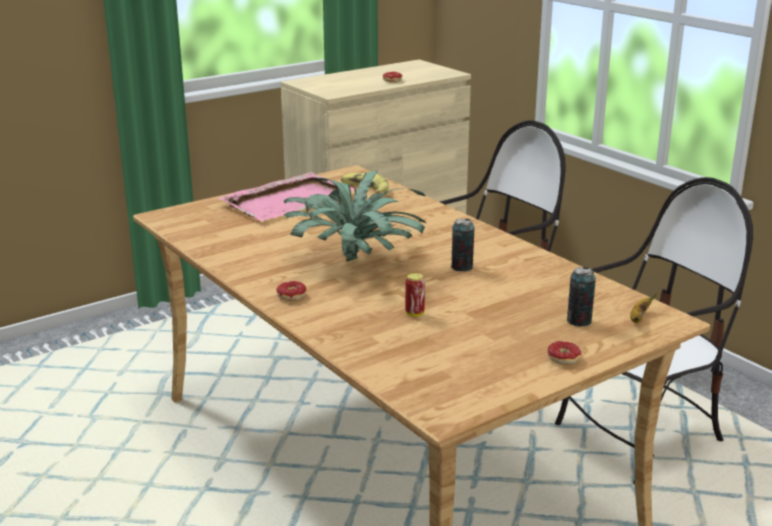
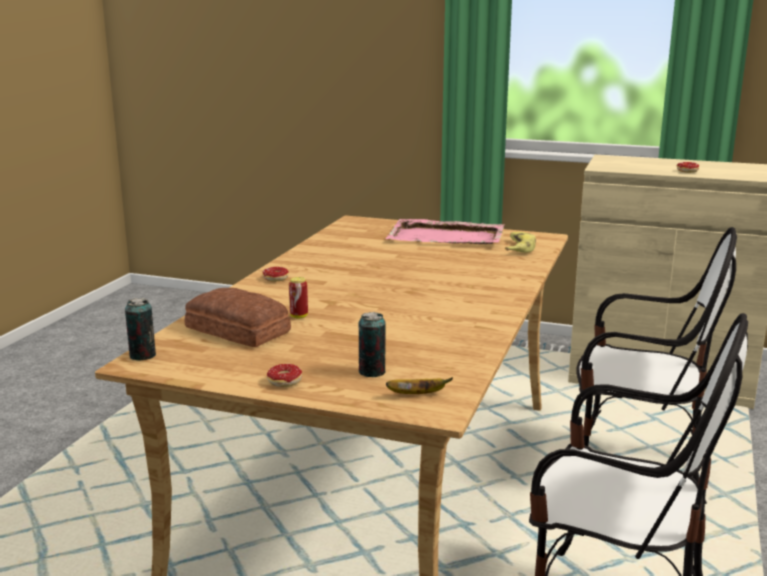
camera: 55 degrees right, 5 degrees down
(356, 262) = (366, 279): potted plant -> none
(416, 348) = (237, 330): none -> bread
(462, 267) = (415, 310): can -> can (142, 356)

